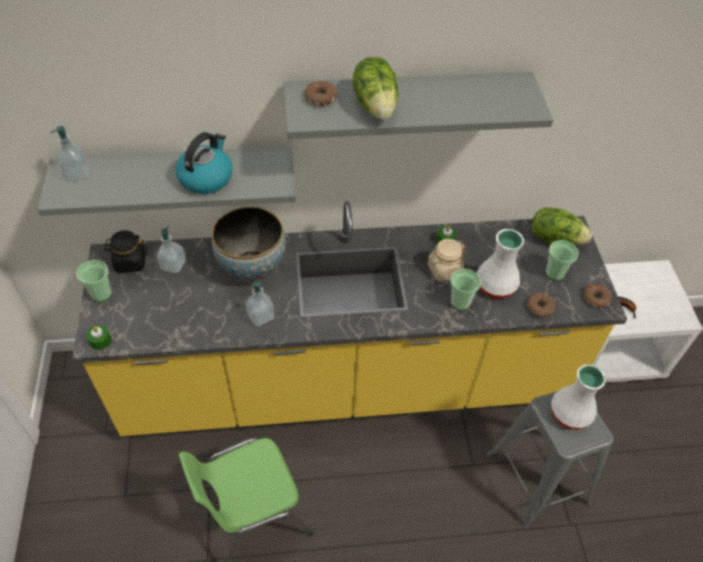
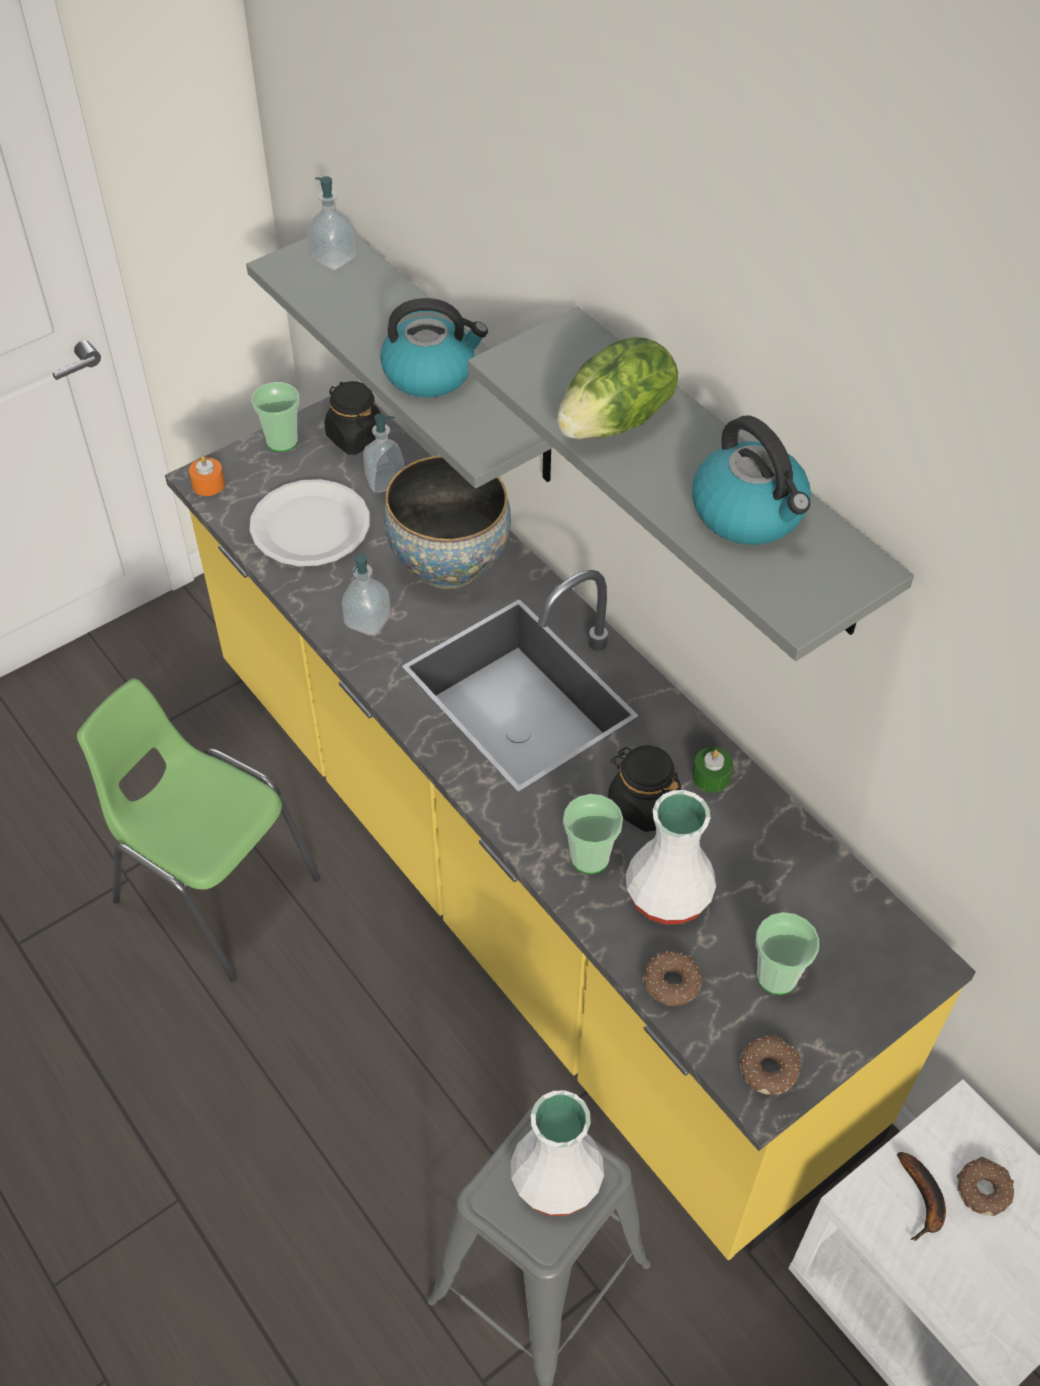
camera: 60 degrees right, 0 degrees up
(100, 341) = (208, 484): green candle -> orange candle
(174, 310) = (310, 525): none -> white plate
(320, 97) = (576, 357): donut -> donut (983, 1189)
(444, 270) = (642, 804): beige jar -> black jar
(466, 95) = (750, 513): none -> kettle
(555, 238) = (867, 943): lettuce -> none

